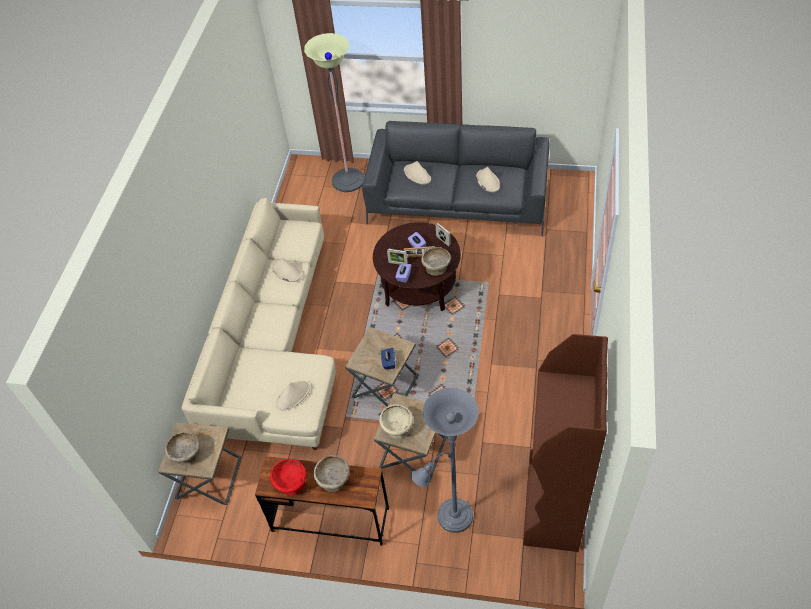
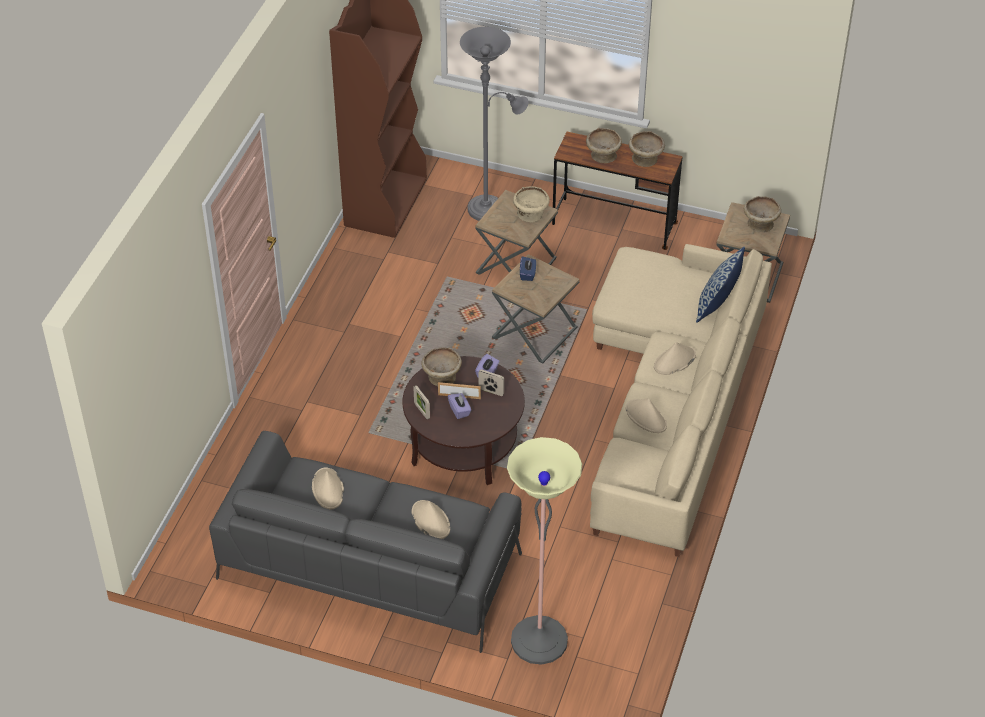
camera: 175 degrees left, 5 degrees down
(231, 376) = (717, 305): none -> pillow
(291, 484) = (645, 158): red bowl -> beige bowl
(293, 395) = (643, 273): beige hat -> beige hat (674, 361)

